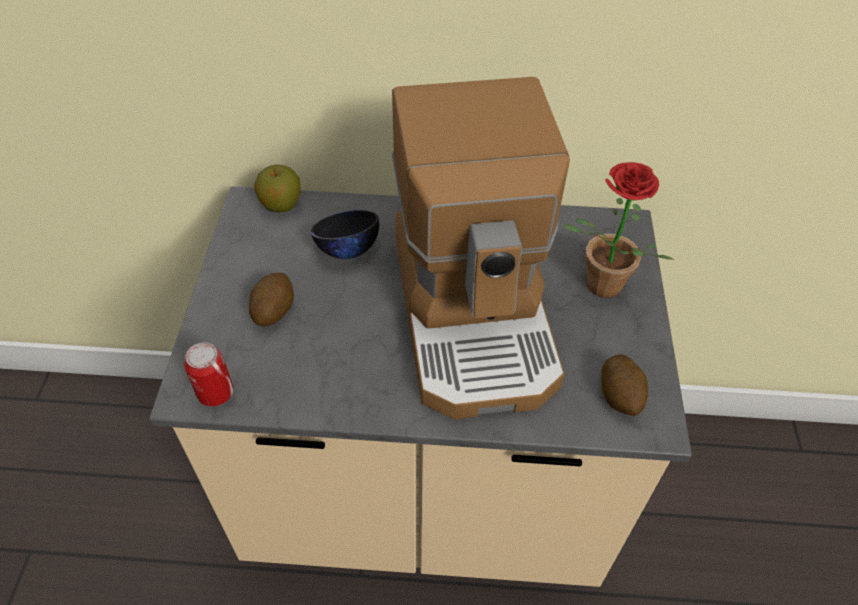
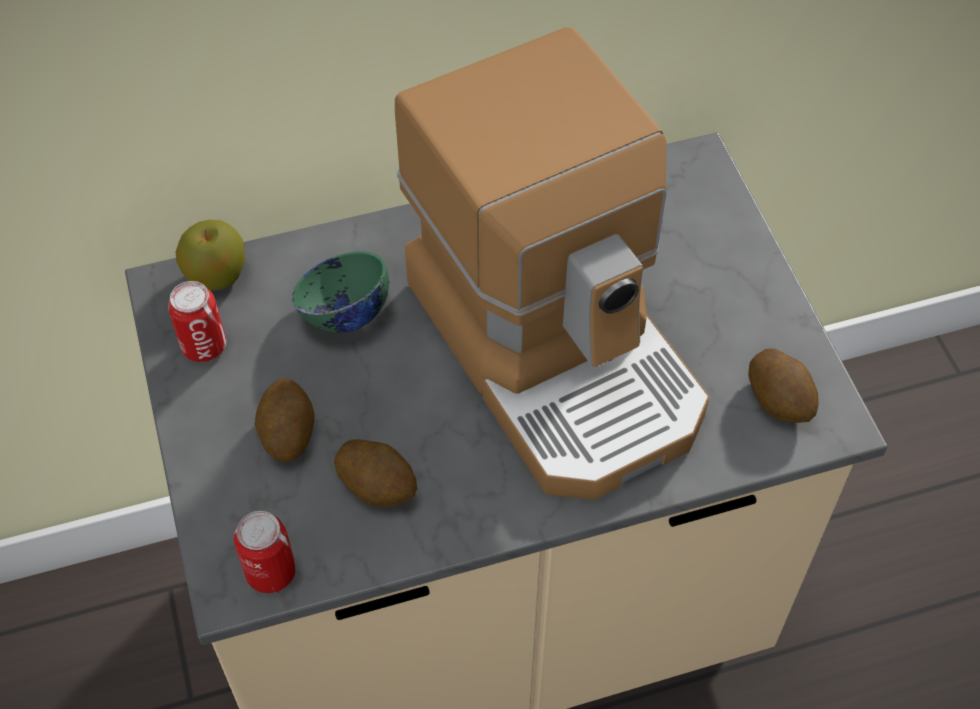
camera: 20 degrees left, 5 degrees up
(251, 242) = (204, 346): none -> can
(313, 361) = (378, 485): none -> potato
(347, 249) = (344, 313): black bowl -> green bowl
(598, 288) = (696, 265): potted plant -> none

